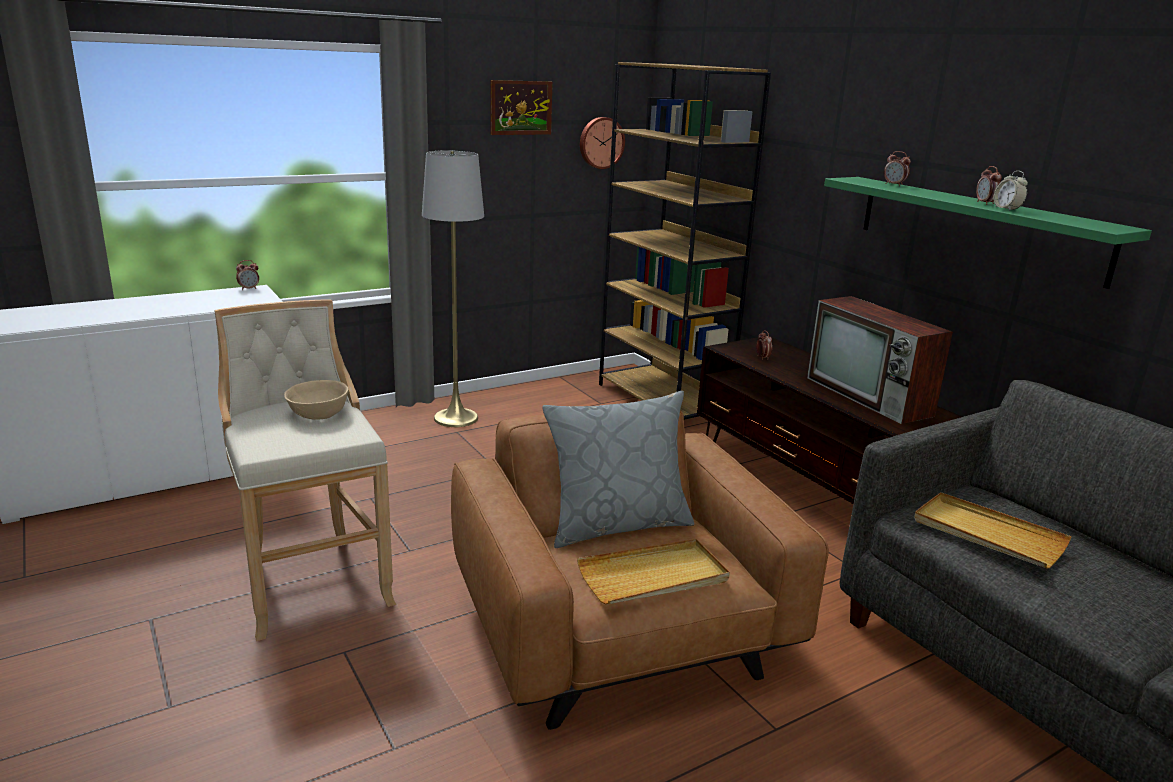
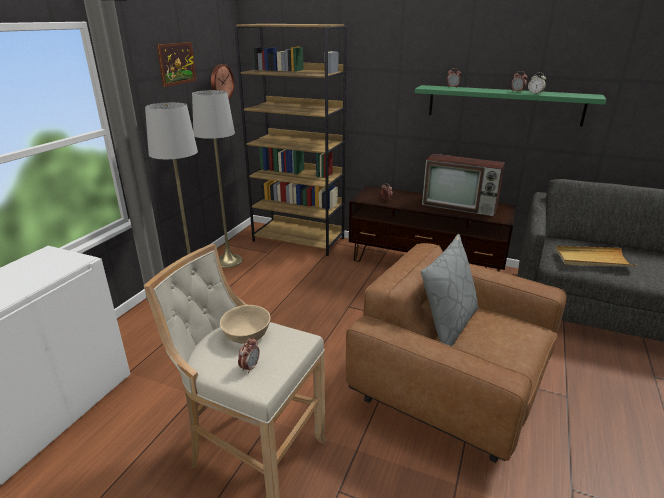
camera: 35 degrees left, 5 degrees up
(249, 289) = (40, 254): alarm clock -> alarm clock (250, 367)
(539, 396) = (228, 261): none -> grey floor lamp
(653, 577) = (511, 347): beige tray -> none

